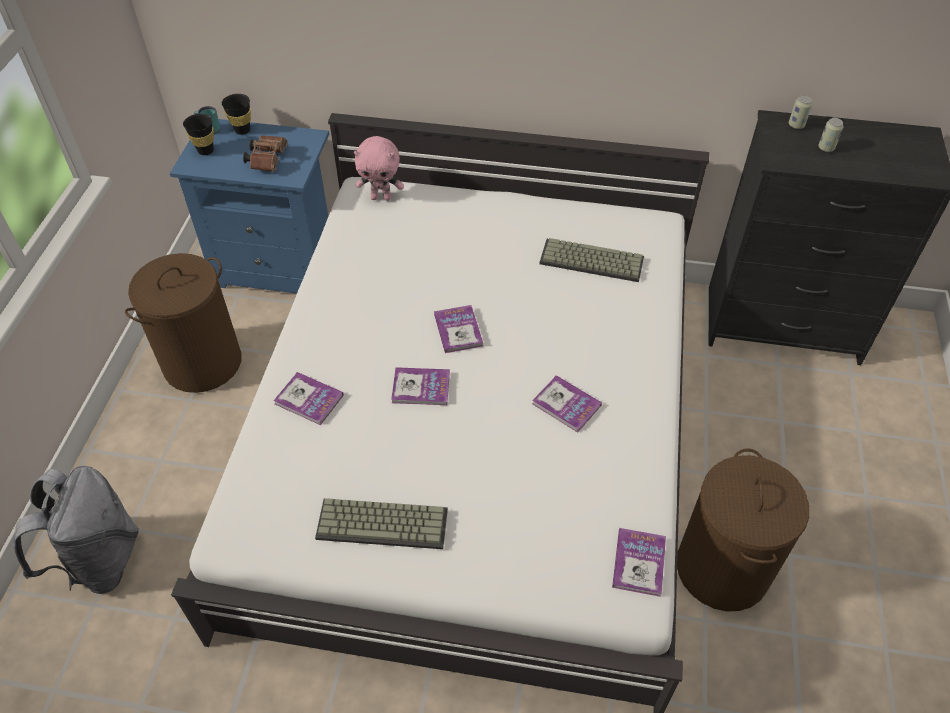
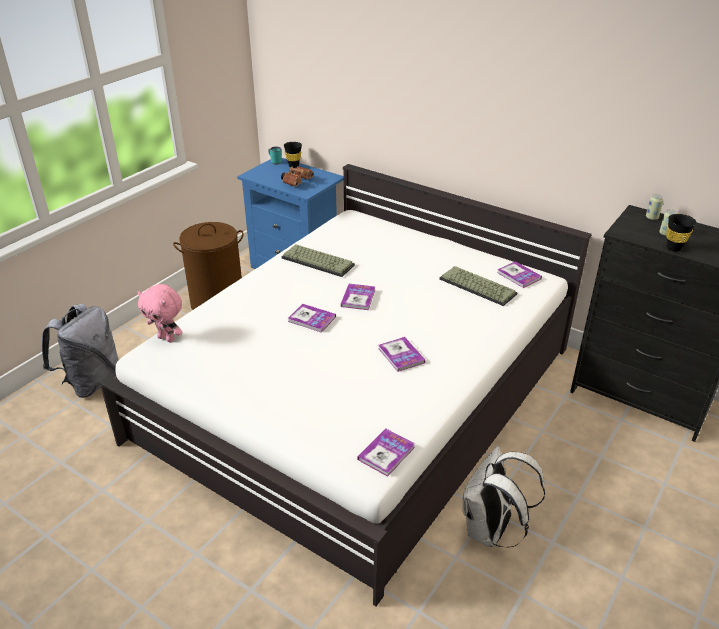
camera: 25 degrees right, 15 degrees down
(205, 151) = (265, 170): black cup -> black cup (674, 248)
(309, 399) = (239, 306): book -> book (518, 275)
(381, 197) = (360, 222): pink plush toy -> pink plush toy (167, 338)
(384, 522) = (236, 377): keyboard -> keyboard (319, 261)
(722, 569) = (490, 531): brown laundry basket -> white backpack

